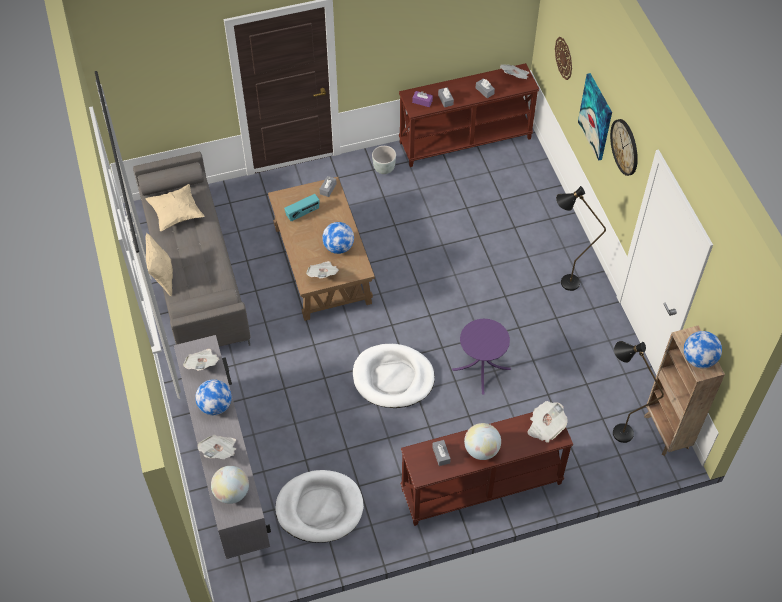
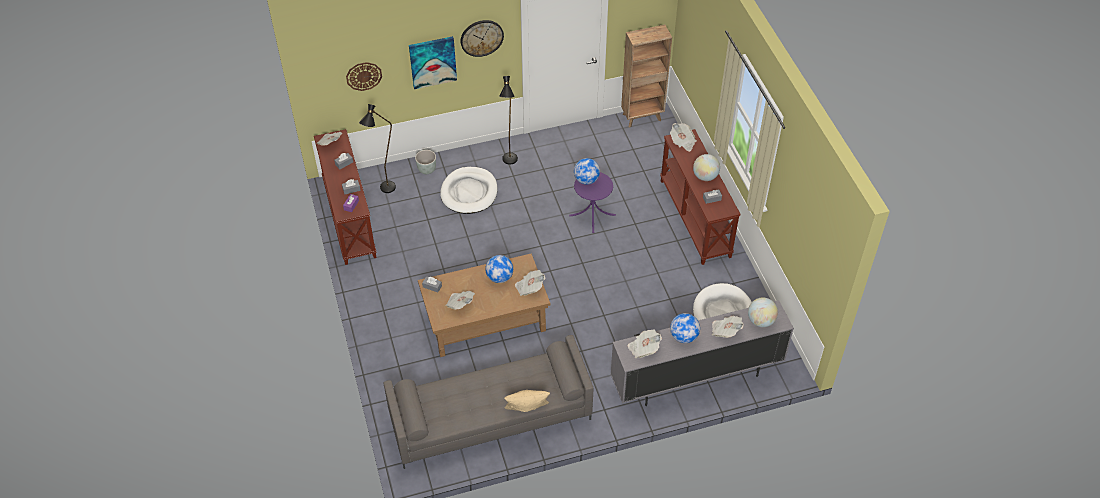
camera: 90 degrees left, 5 degrees down
(176, 214) = (450, 407): beige pillow -> none
(303, 213) = (460, 304): radio -> newspaper
(384, 169) = (376, 276): grey planter -> grey planter (427, 170)
(393, 378) = (602, 269): white dog bed -> white dog bed (469, 192)
(615, 430) = (642, 143): black floor lamp -> black floor lamp (385, 191)
(698, 359) = (654, 34): globe -> globe (586, 180)

